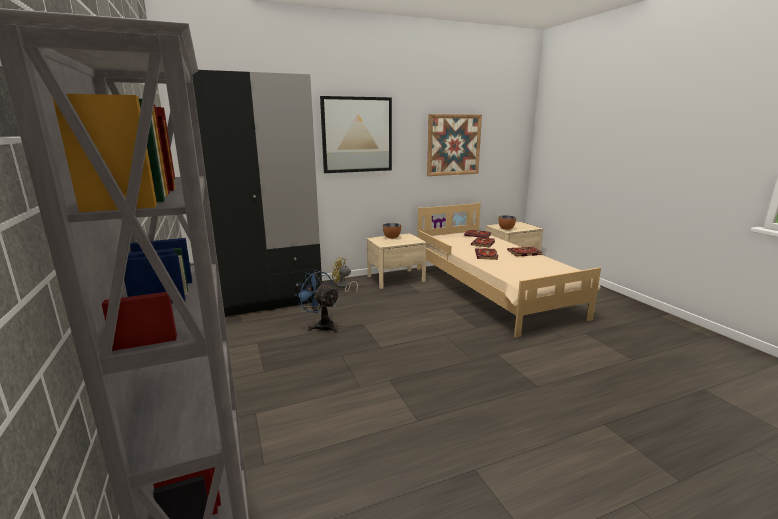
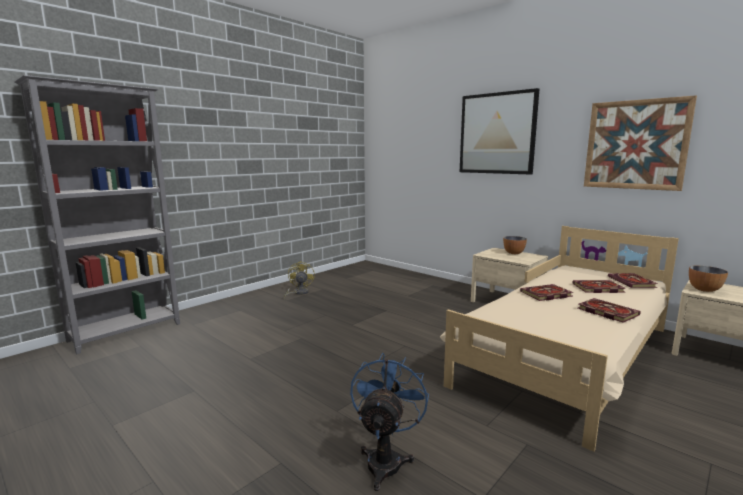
camera: 65 degrees right, 5 degrees down
(268, 300) = (389, 275): black wardrobe -> none
(321, 325) = (367, 298): blue fan -> blue fan (386, 459)
(343, 287) = (450, 288): yellow fan -> yellow fan (298, 293)

